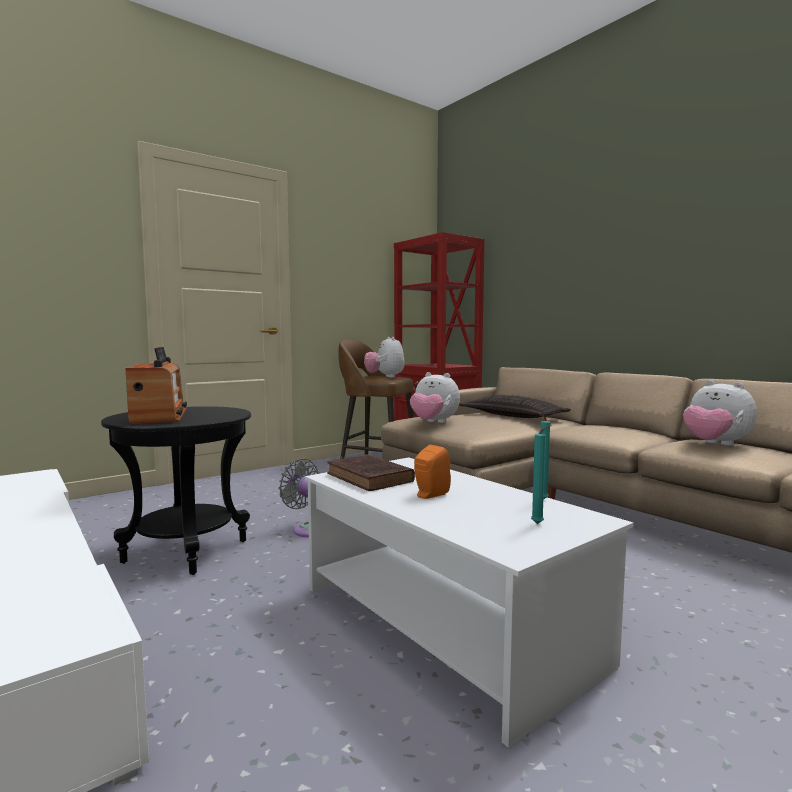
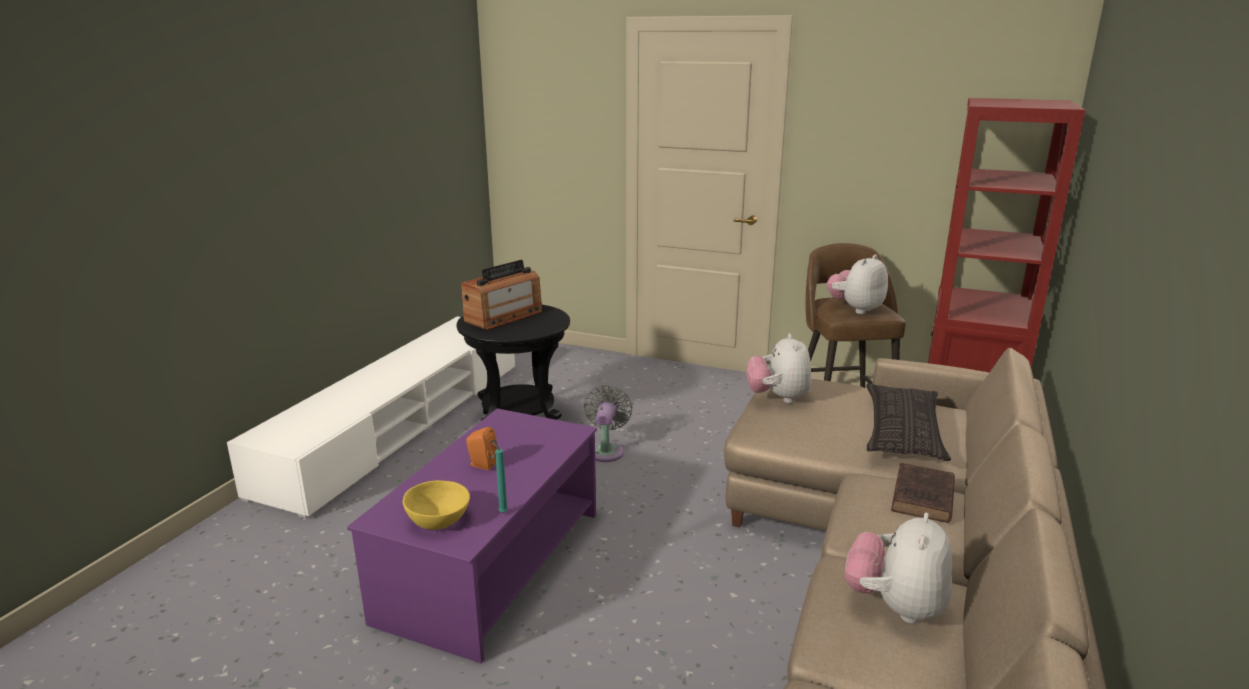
camera: 60 degrees right, 15 degrees up
(371, 478) = (509, 432): brown book -> brown book (922, 498)
(445, 624) = (492, 565): white coffee table -> purple coffee table
(539, 524) = (437, 520): turquoise candle -> yellow bowl

